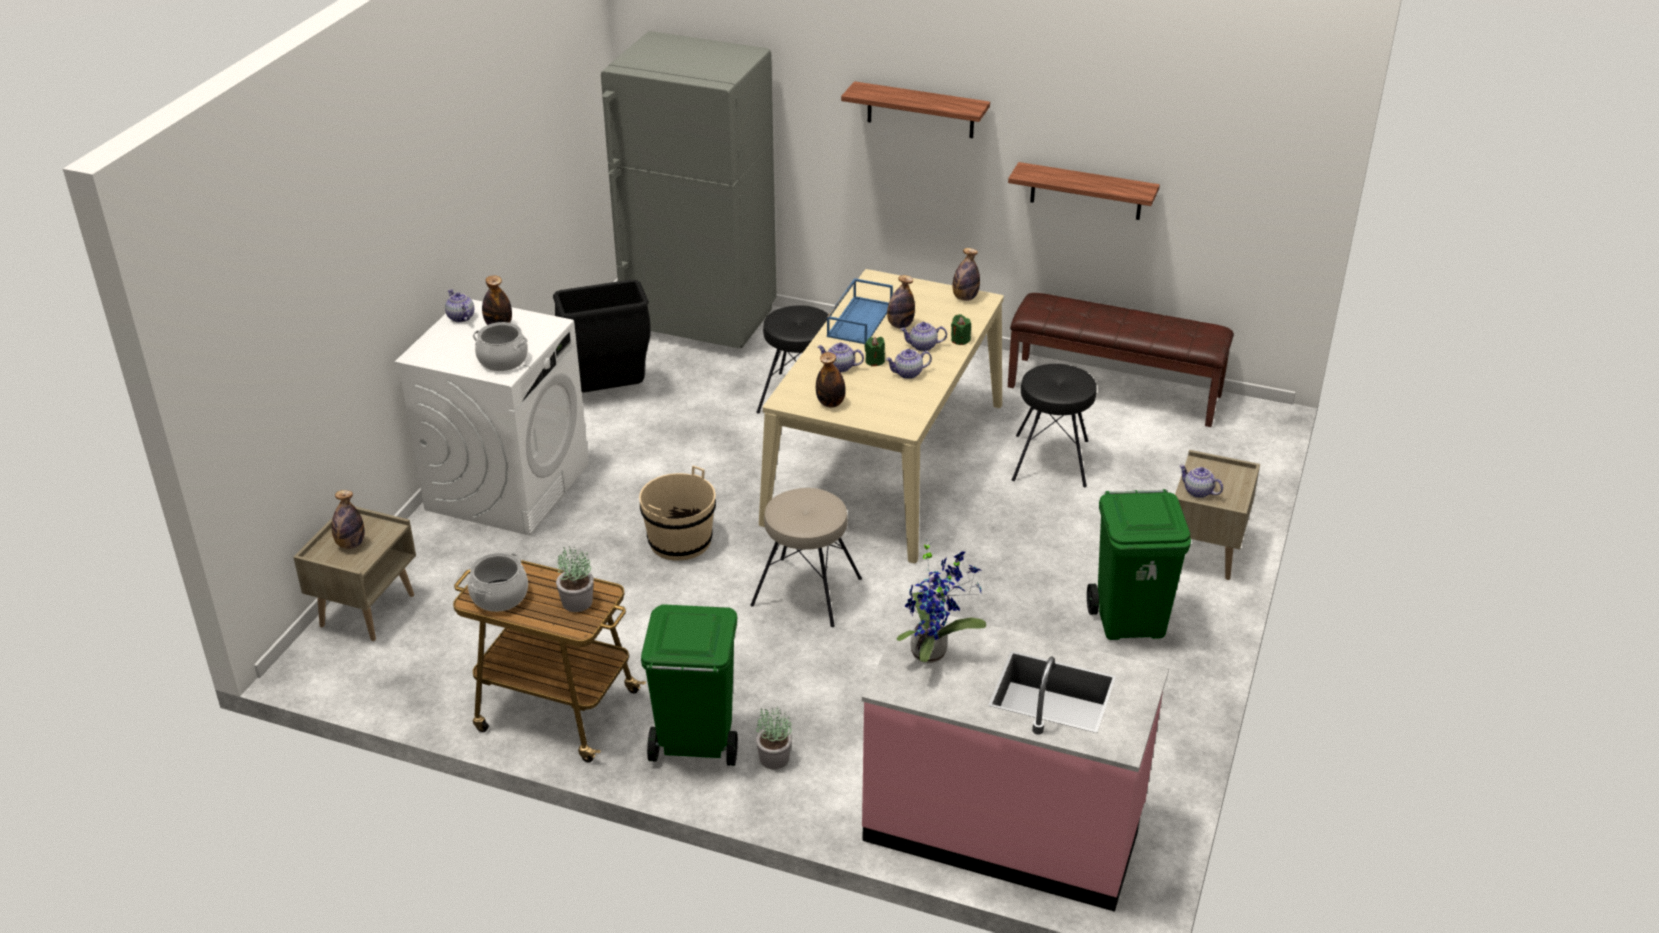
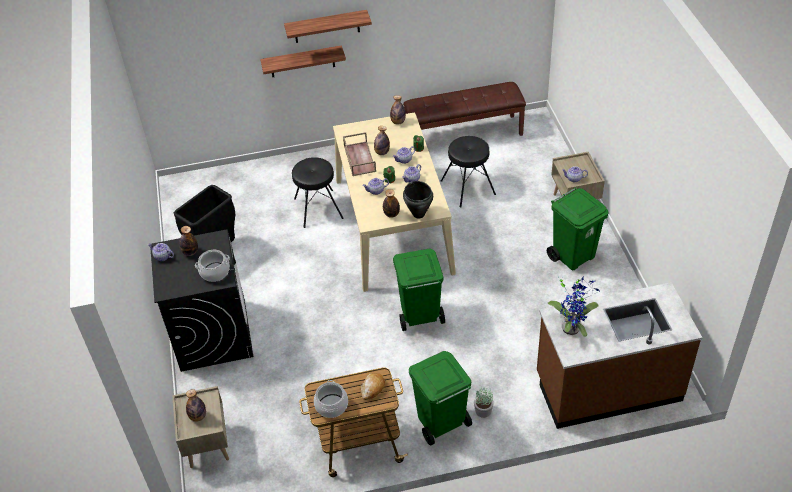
camera: 30 degrees left, 10 degrees up
(508, 486) = (213, 334): white washing machine -> black washing machine
(577, 602) = (372, 388): potted plant -> bread
(680, 541) = (333, 320): beige bucket -> none
(700, 322) = (224, 187): grey fridge -> none
(806, 592) = (419, 316): beige stool -> green trash can
(859, 320) = (359, 158): blue tray -> brown tray
(871, 419) = (419, 214): none -> black cooking pot
(1004, 826) = (607, 387): pink counter -> brown counter
(1086, 191) = (427, 39): shelf -> shelf (302, 61)

